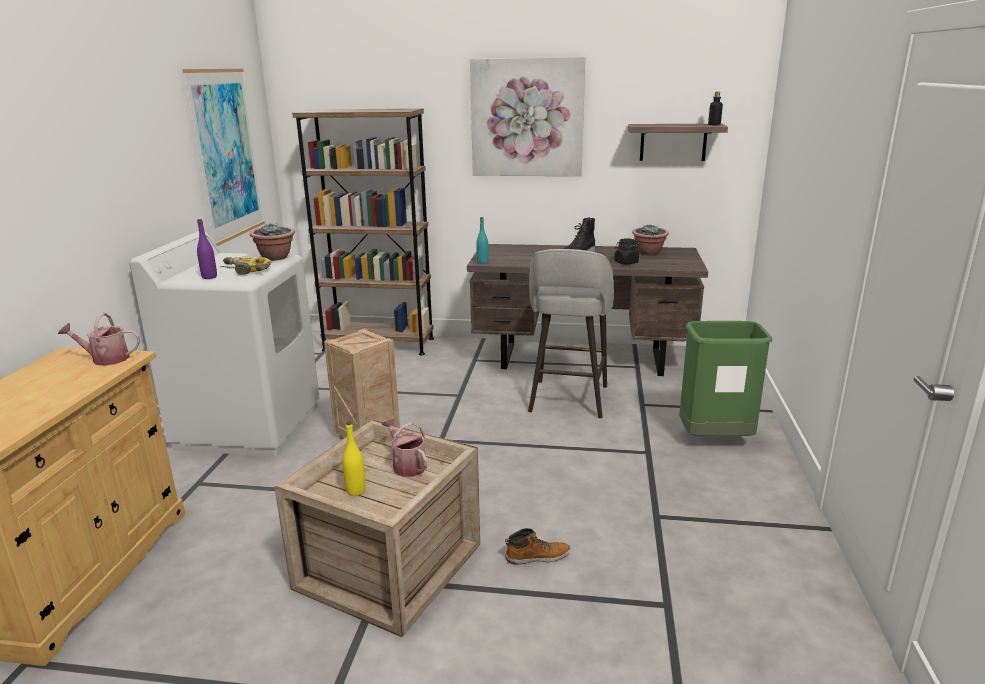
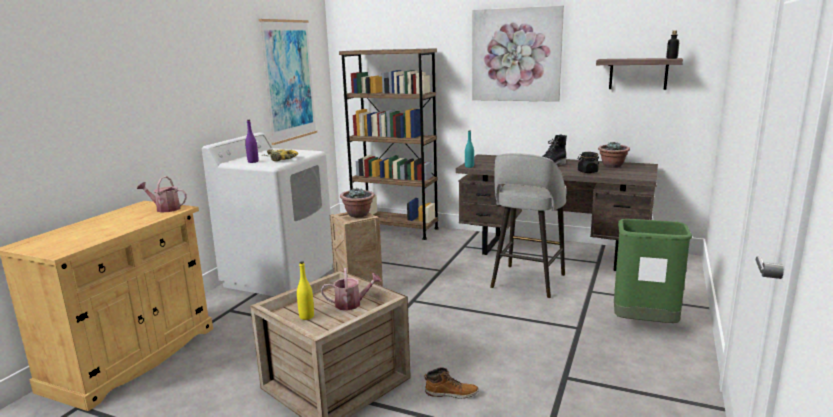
camera: 15 degrees right, 5 degrees down
(276, 257) = (306, 152): potted plant -> potted plant (358, 214)
(407, 465) = (352, 304): watering can -> watering can turned 105 degrees clockwise

